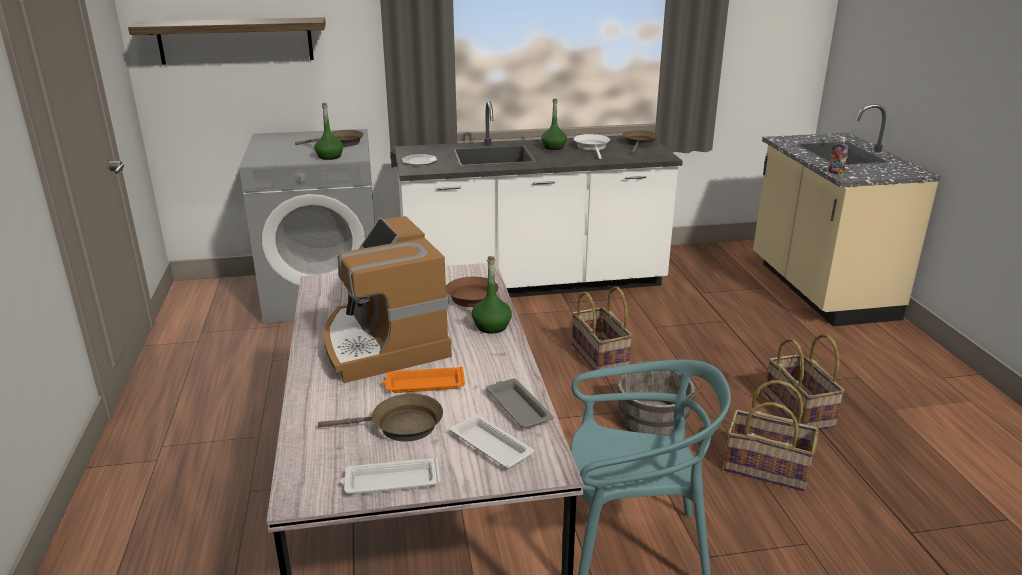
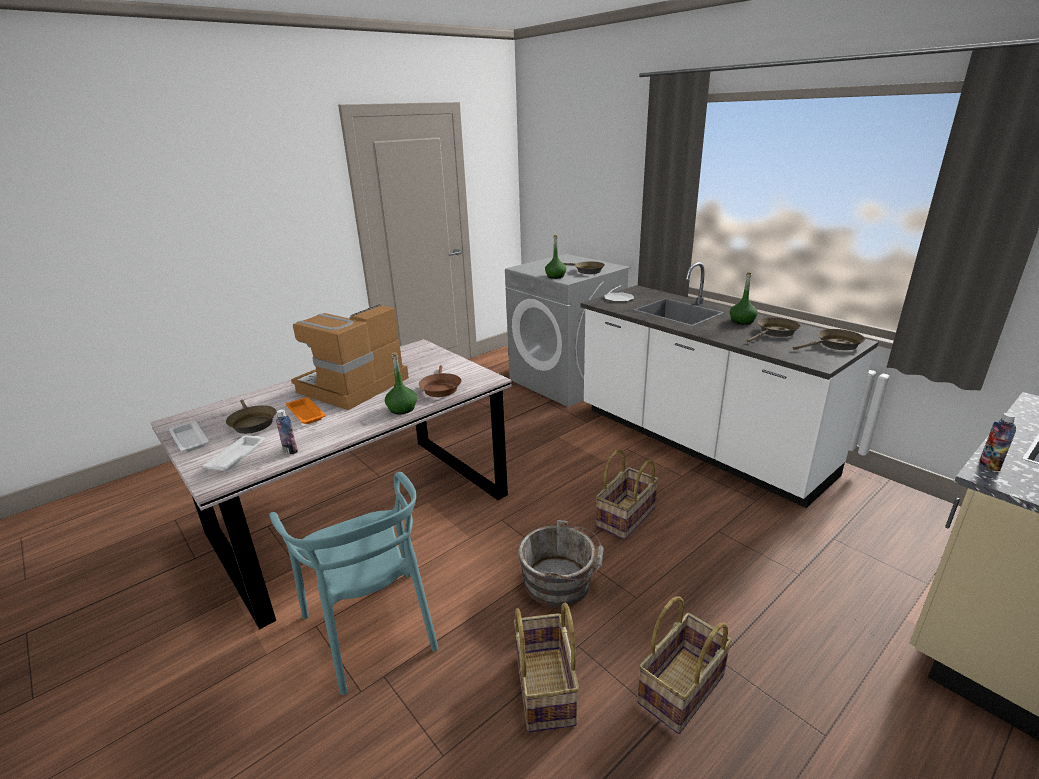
camera: 60 degrees right, 0 degrees up
(236, 40) = (567, 185): shelf -> none
(517, 407) = (290, 451): grey tray -> bottle
(592, 147) = (775, 333): white frying pan -> brown frying pan

